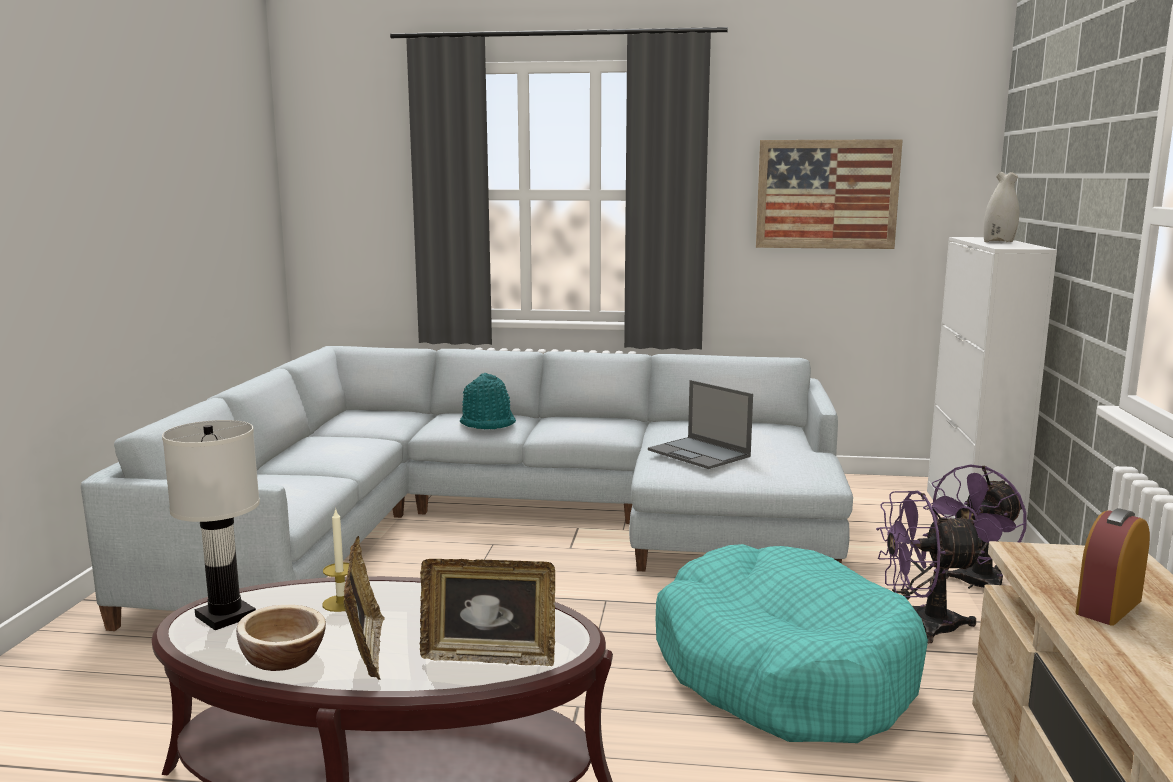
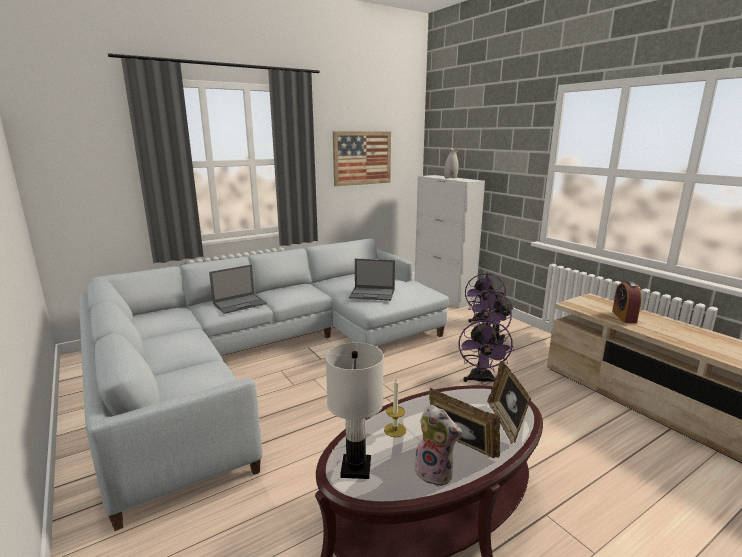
camera: 40 degrees left, 5 degrees up
(283, 658) = (435, 473): bowl -> plush toy
(488, 423) = (240, 303): turquoise hat -> laptop
(489, 656) = (505, 422): picture frame -> picture frame turned 120 degrees clockwise
(783, 671) = (481, 381): turquoise dog bed -> purple fan

